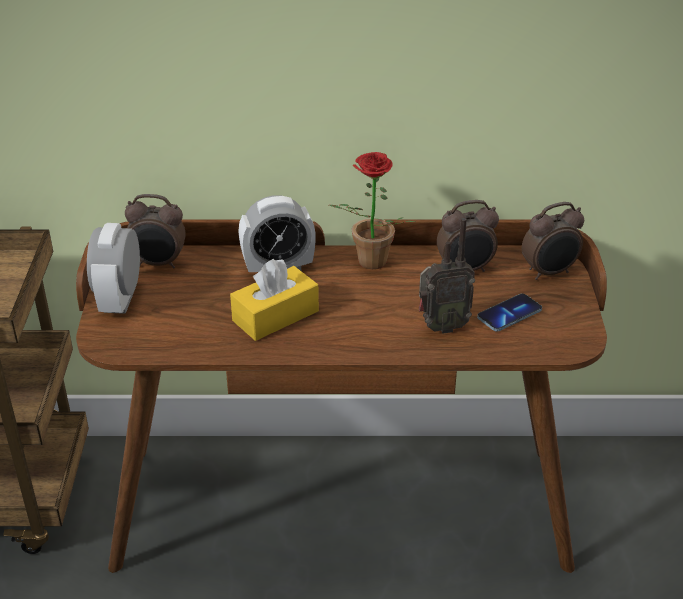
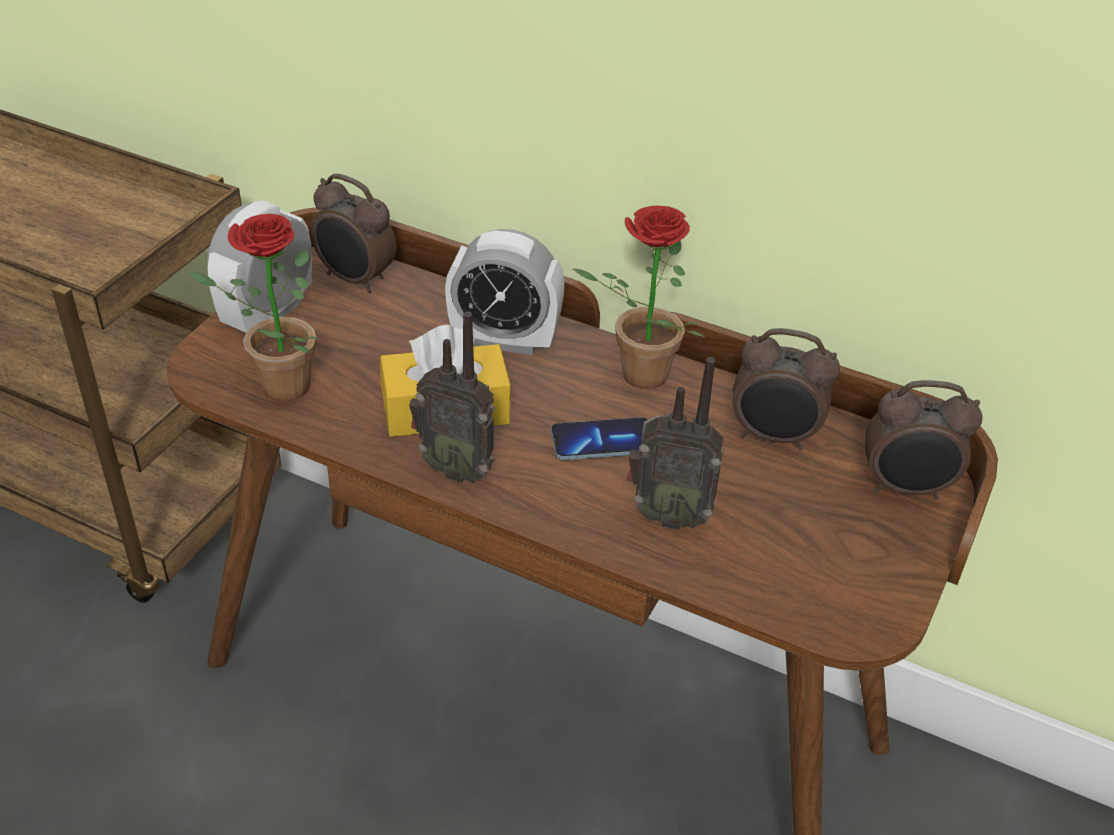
camera: 25 degrees right, 5 degrees up
(161, 338) = (275, 387): none -> potted plant
(308, 343) = (457, 468): none -> radio
(509, 314) = (789, 534): phone -> phone (602, 442)

